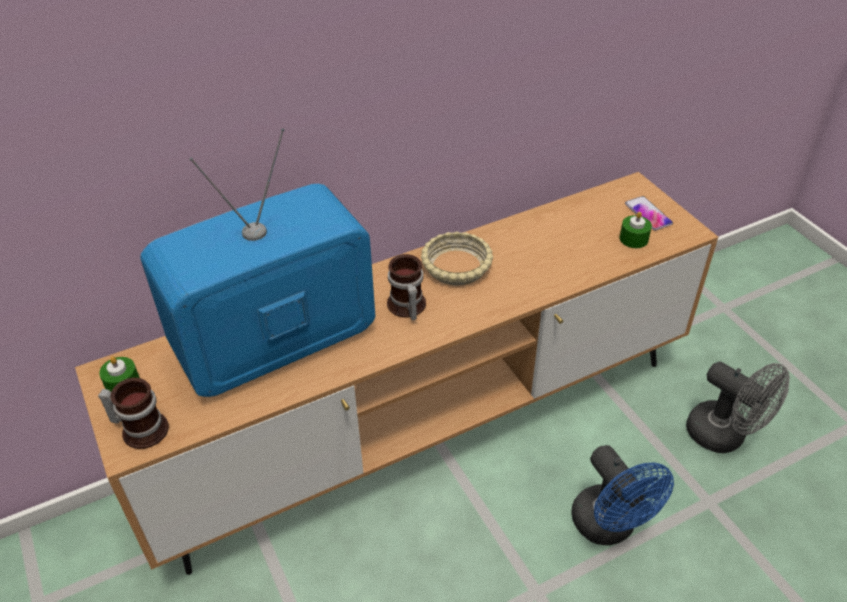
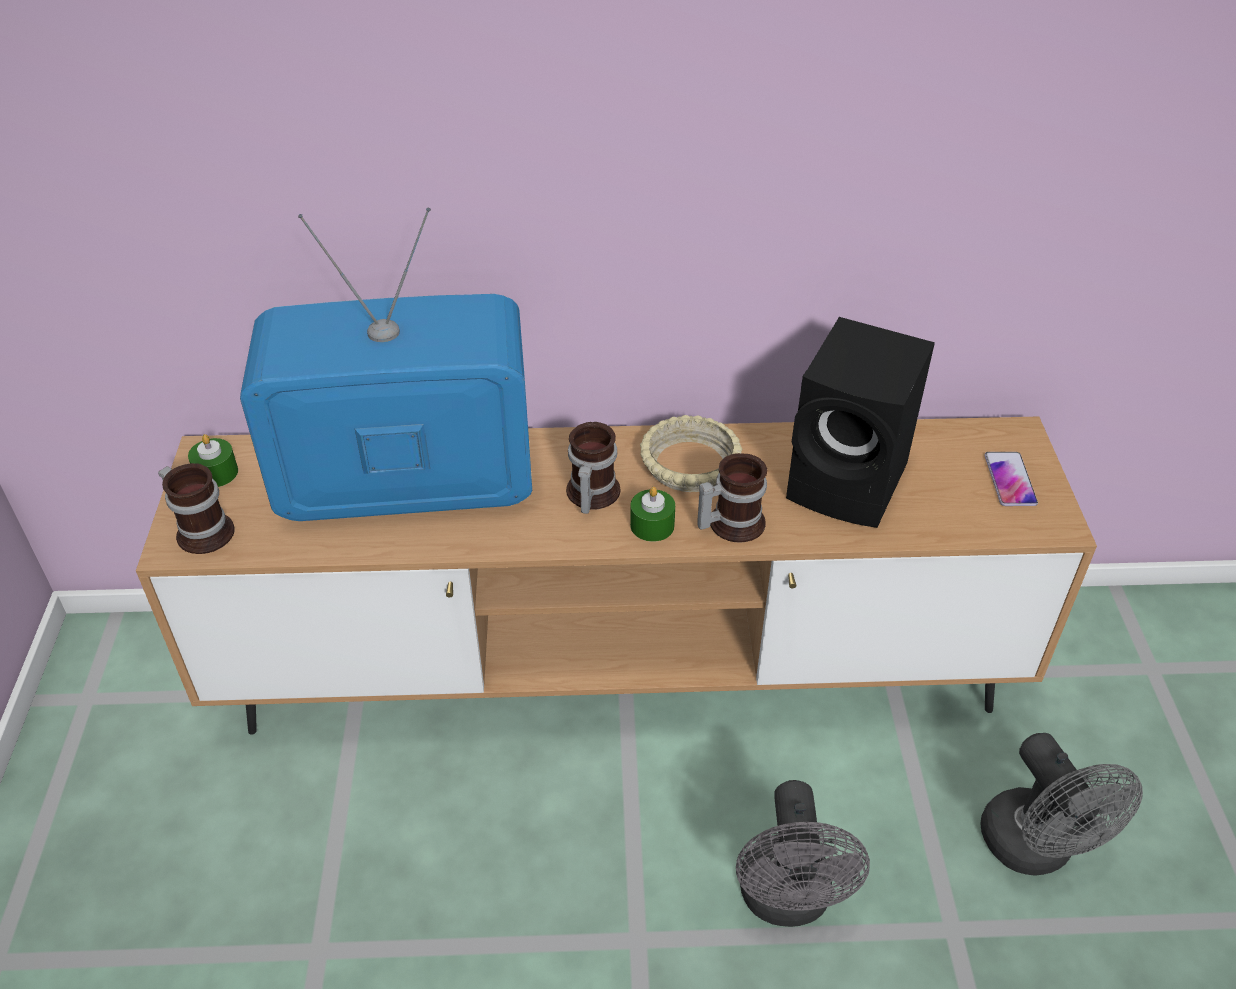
camera: 25 degrees right, 0 degrees up
(507, 294) = (730, 522): none -> mug
(562, 246) = (851, 484): none -> black speaker
(610, 527) = (787, 901): blue fan -> grey fan
(633, 239) = (962, 507): green candle -> green candle (652, 525)

